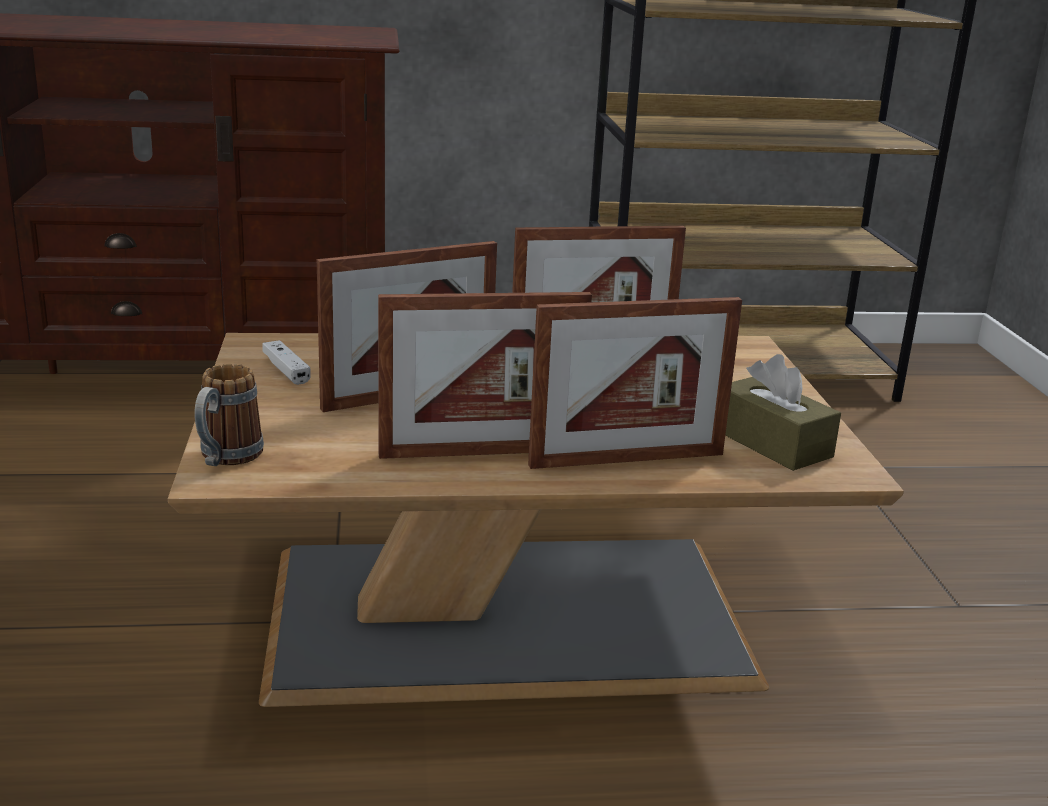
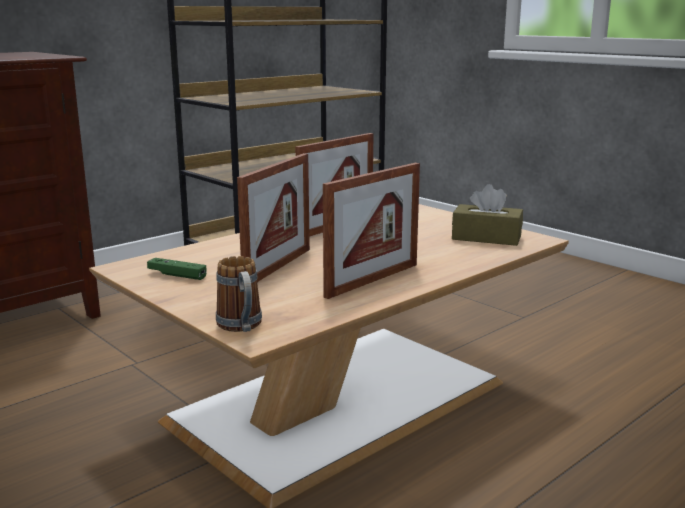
camera: 35 degrees left, 5 degrees down
(286, 370) = (177, 275): white game controller -> green game controller
(627, 459) = (444, 262): picture frame -> none

